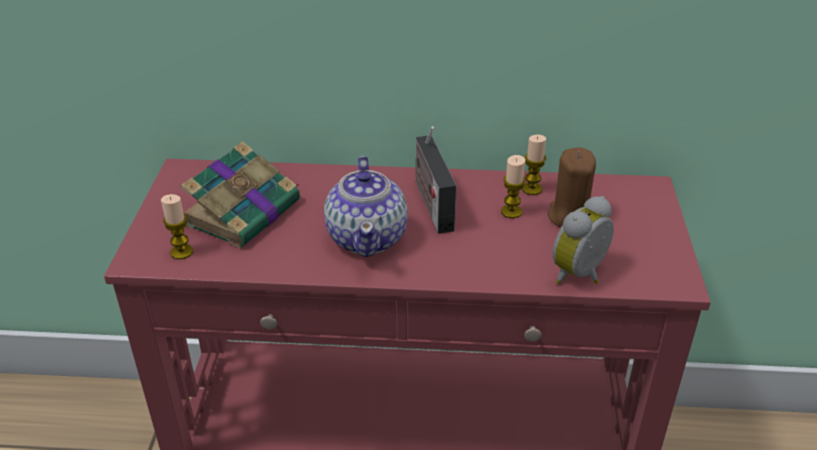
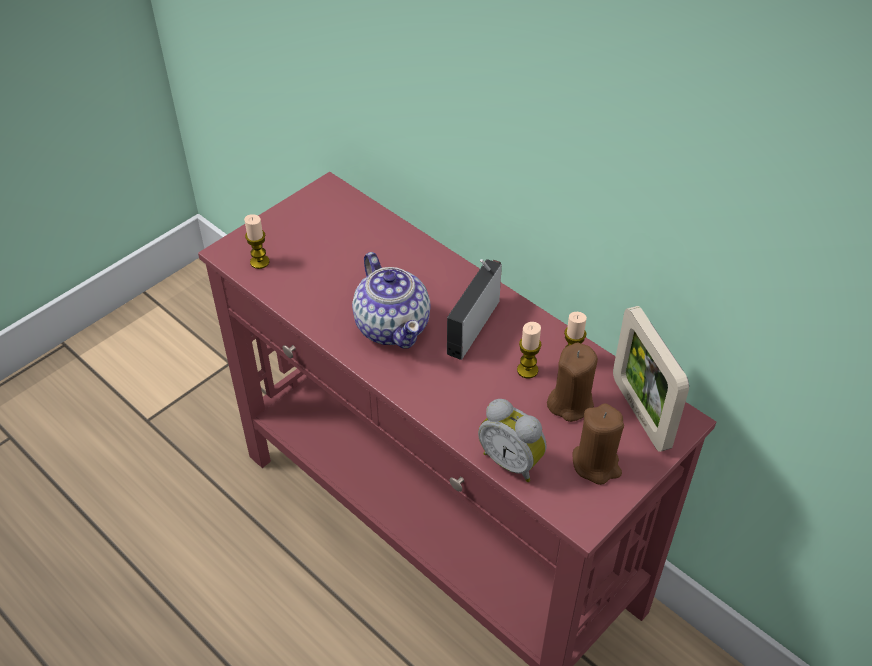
camera: 40 degrees right, 10 degrees up
(244, 211) = (333, 251): book -> none
(368, 237) = (392, 326): teapot -> teapot turned 60 degrees counterclockwise
(581, 275) = (512, 461): alarm clock -> alarm clock turned 135 degrees counterclockwise
(620, 196) = (640, 413): none -> picture frame
(637, 243) = (596, 464): none -> brown candle

